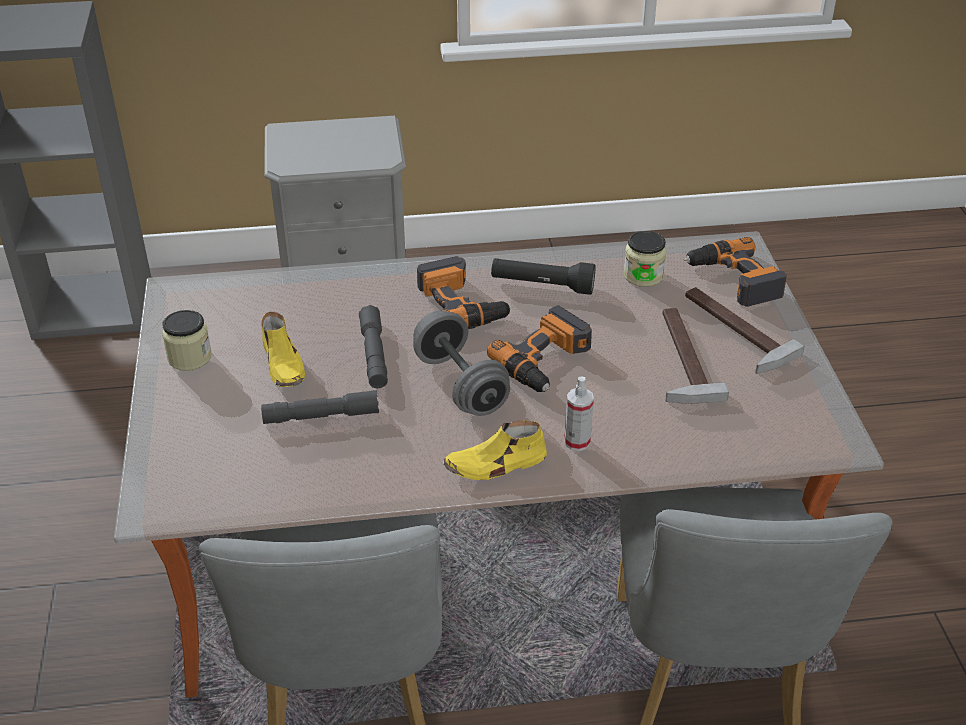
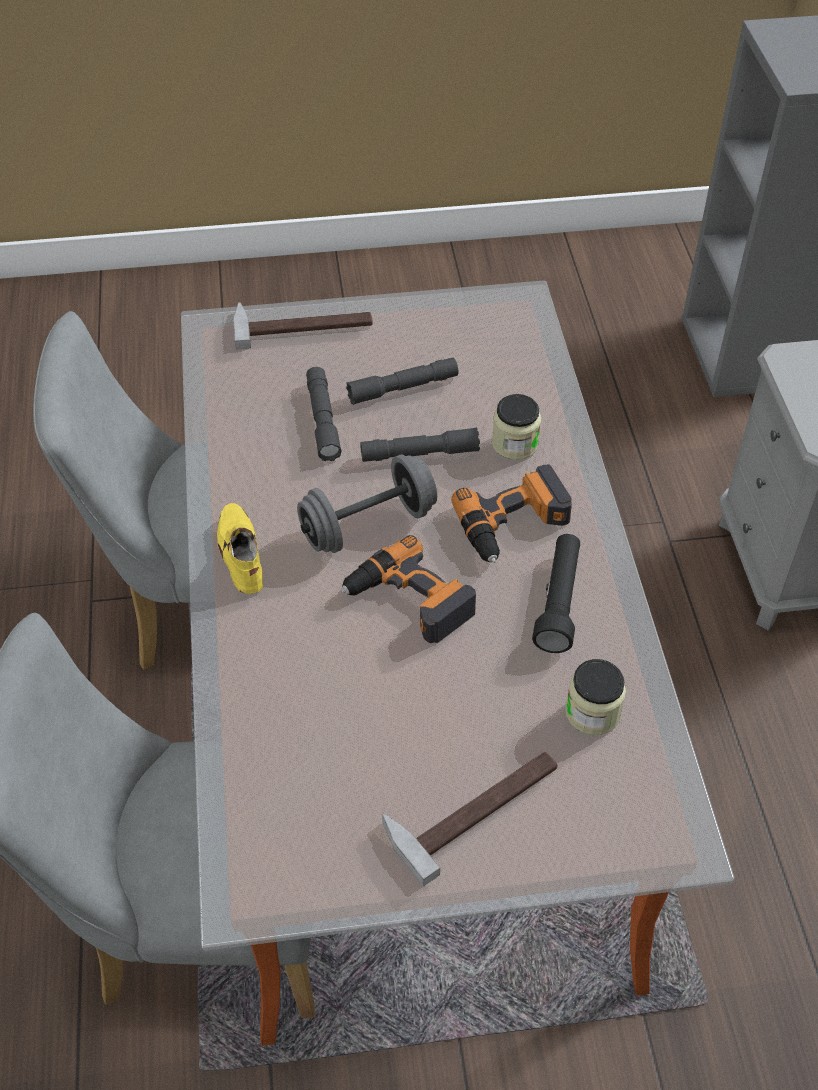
camera: 90 degrees right, 10 degrees up
(190, 357) = (414, 323): jar -> jar (515, 444)
(284, 365) = (403, 388): yellow shoe -> grey flashlight
(577, 442) = (268, 624): spray bottle -> none
(679, 357) = (416, 736): hammer -> hammer (303, 324)
(733, 279) = (594, 824): power drill -> none

